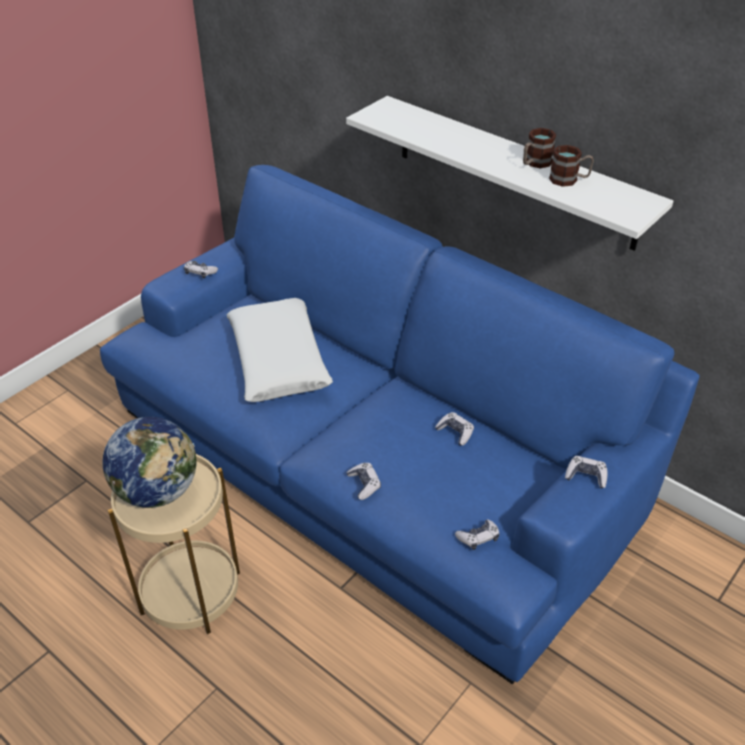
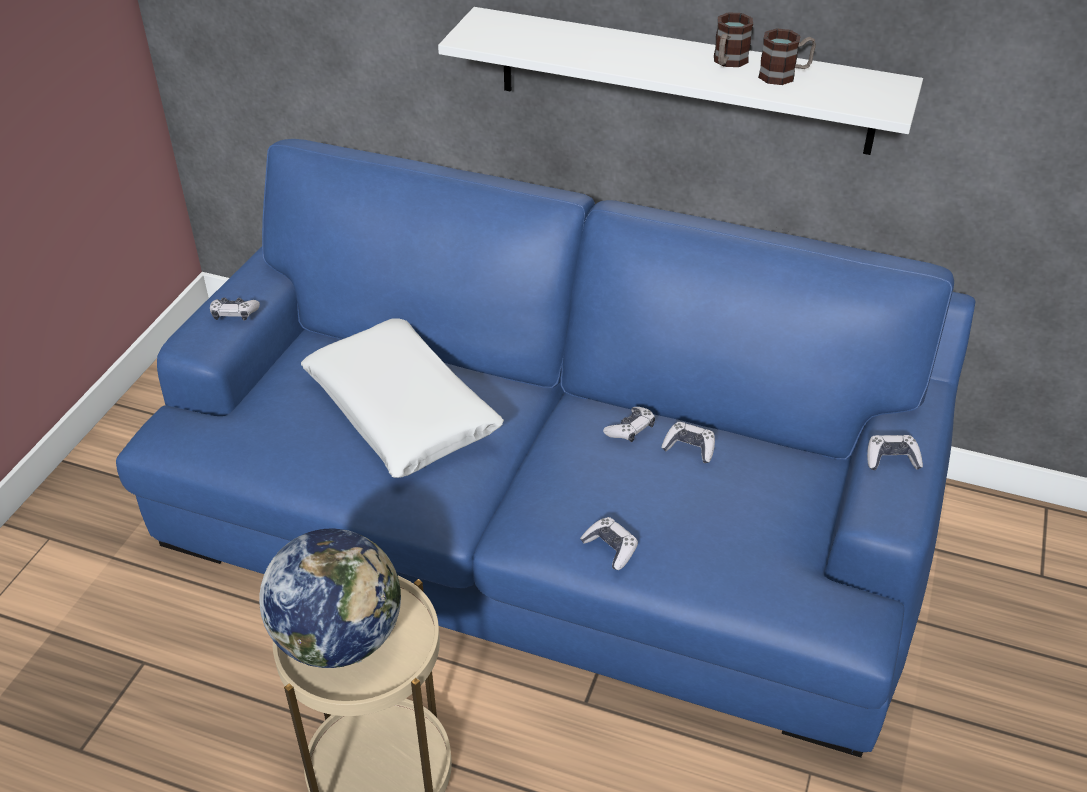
camera: 20 degrees left, 0 degrees up
(478, 538) = (791, 576): game controller -> game controller (630, 430)

